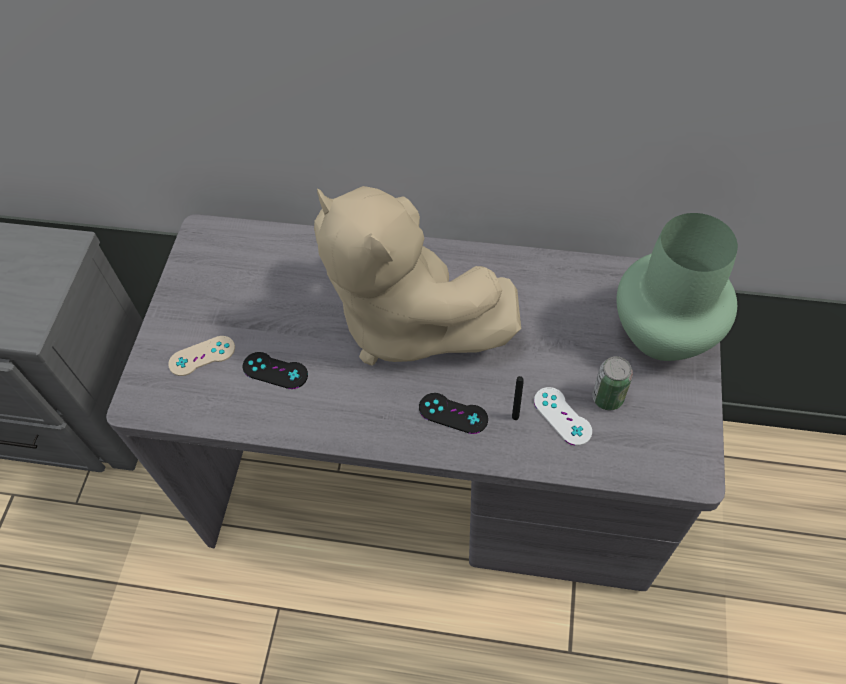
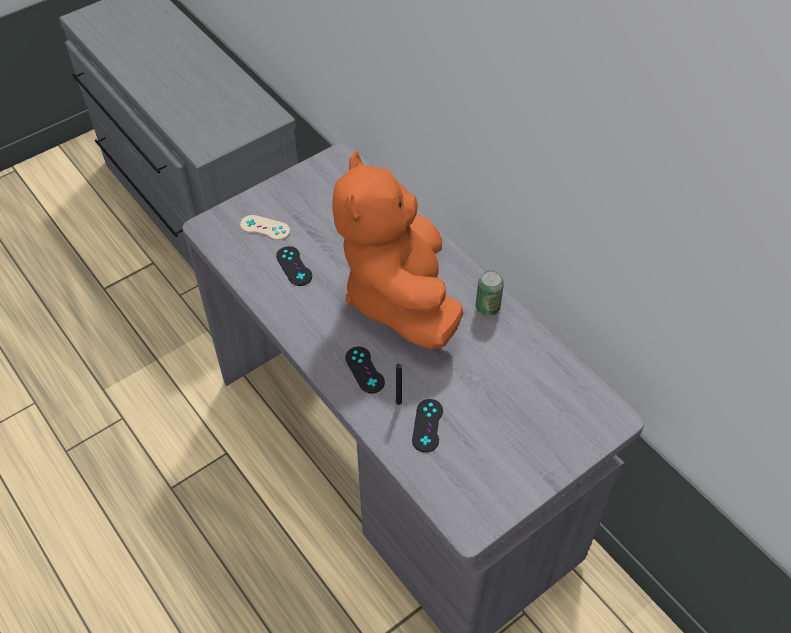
camera: 40 degrees right, 5 degrees down
(406, 320) = (399, 296): beige plush toy -> orange plush toy
(562, 416) = (427, 425): white game controller -> black game controller
(607, 398) = (469, 439): can -> can (487, 308)
(664, 335) = (554, 434): green vase -> none

